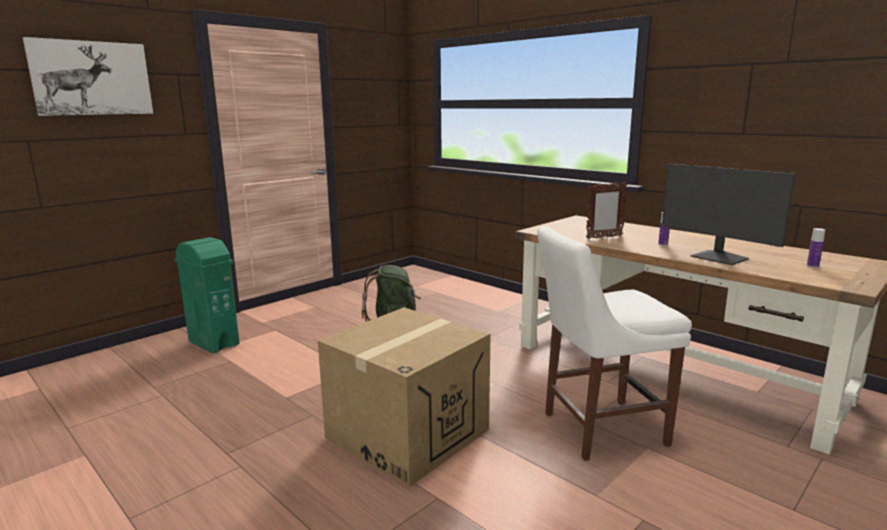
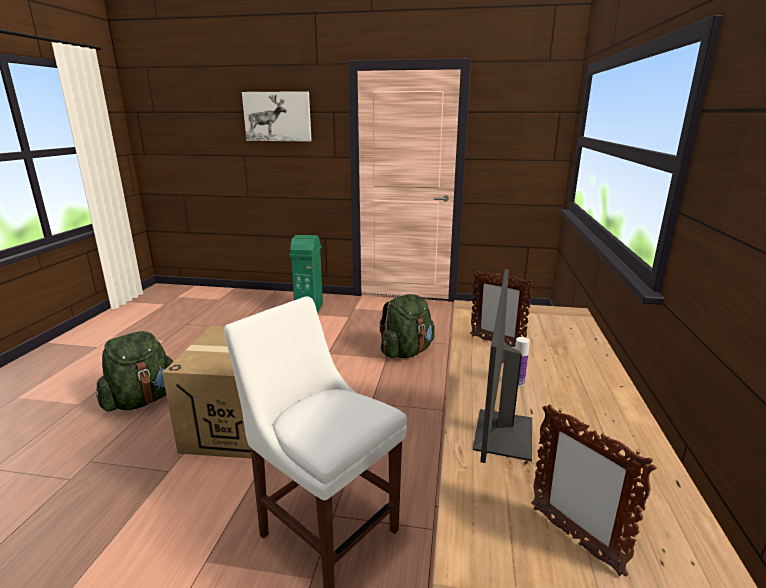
camera: 55 degrees right, 5 degrees up
(246, 498) = (143, 400): none -> green backpack
(812, 266) = (574, 538): bottle -> picture frame

